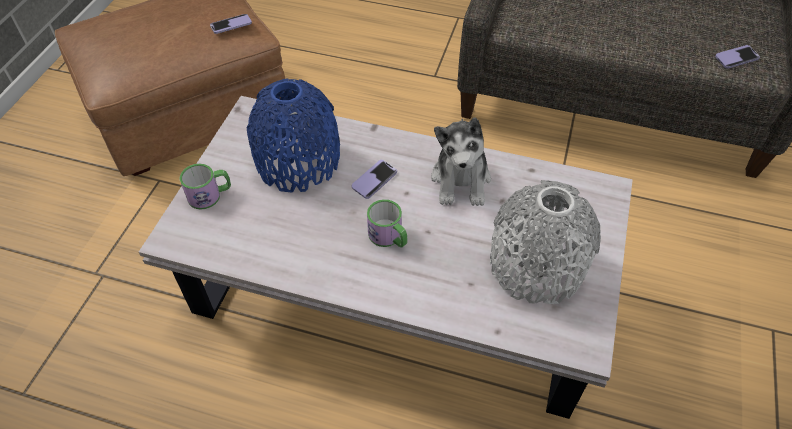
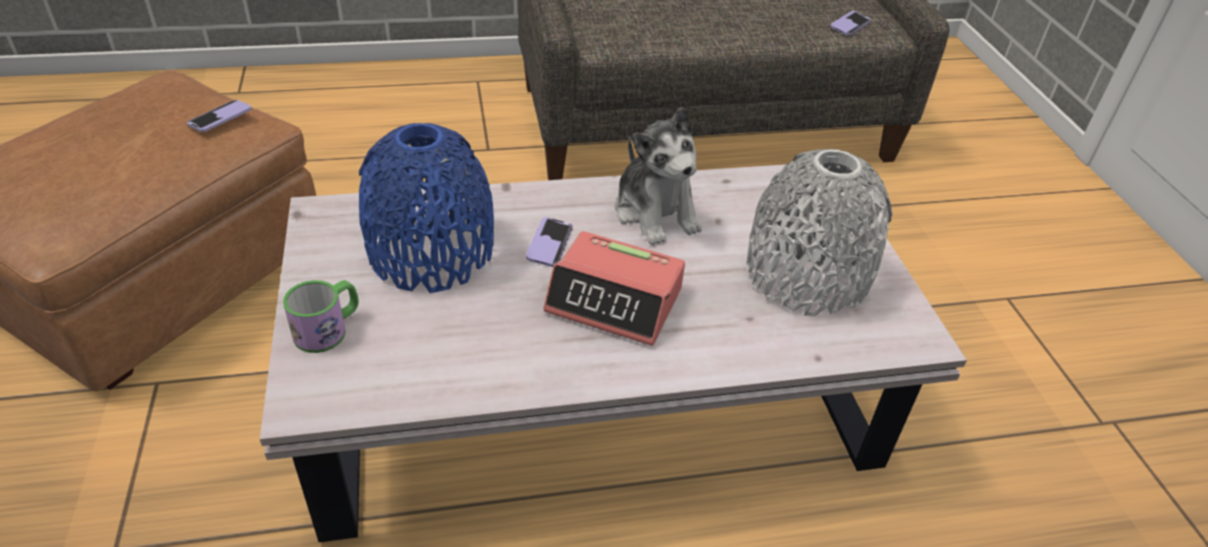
camera: 30 degrees left, 10 degrees down
(389, 237) = (615, 300): mug -> alarm clock

